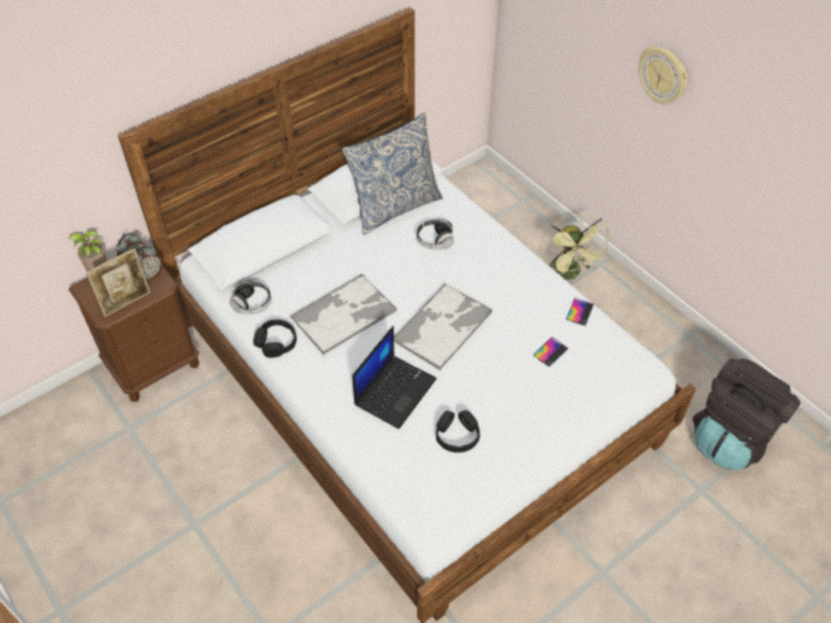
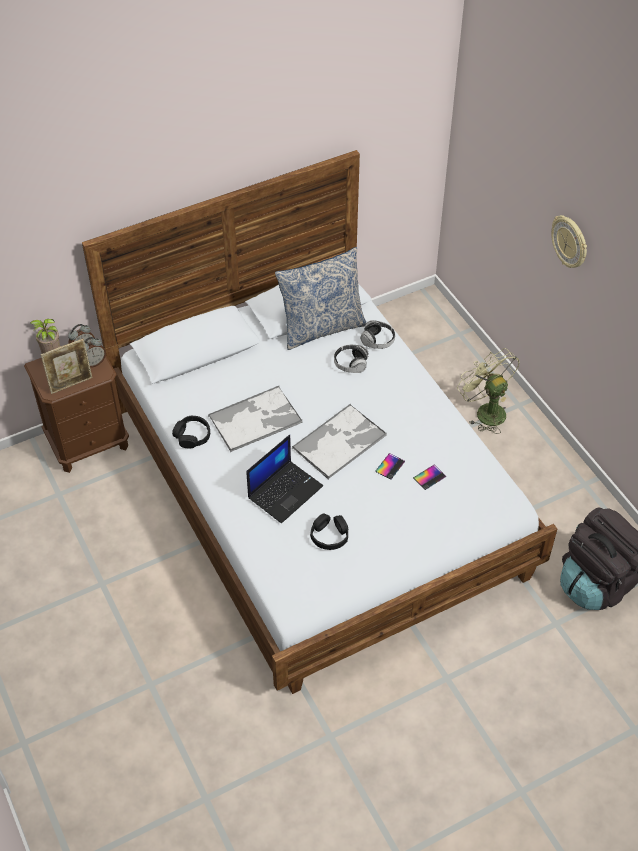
camera: 10 degrees right, 0 degrees up
(252, 304) = (178, 399): headphones -> headphones (378, 341)
(569, 274) = (485, 411): green fan -> green fan turned 150 degrees clockwise
(579, 312) = (465, 446): phone -> phone (390, 466)

